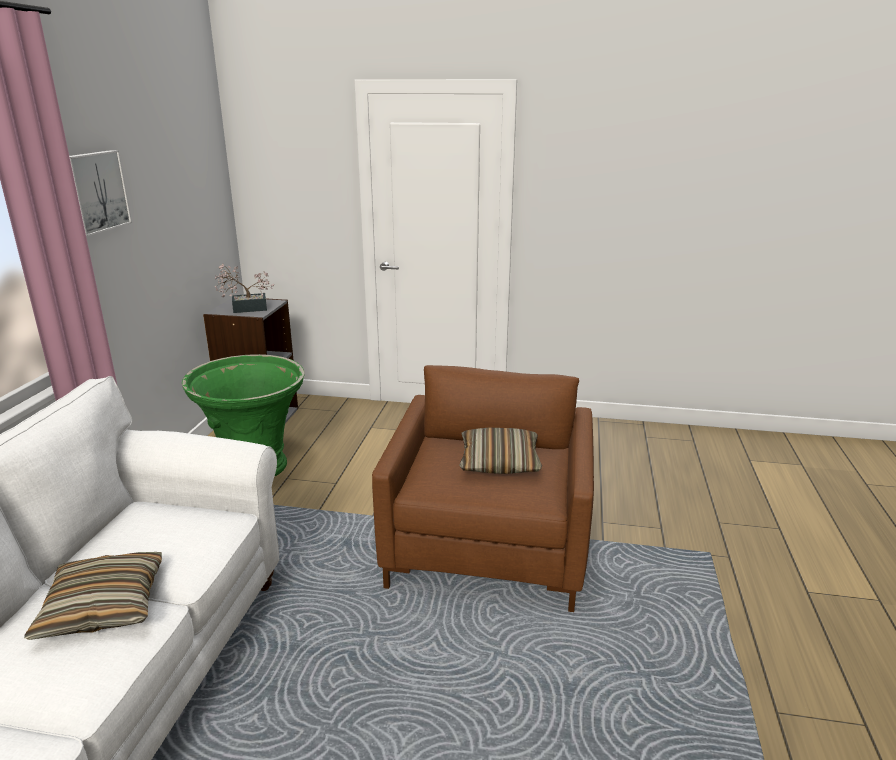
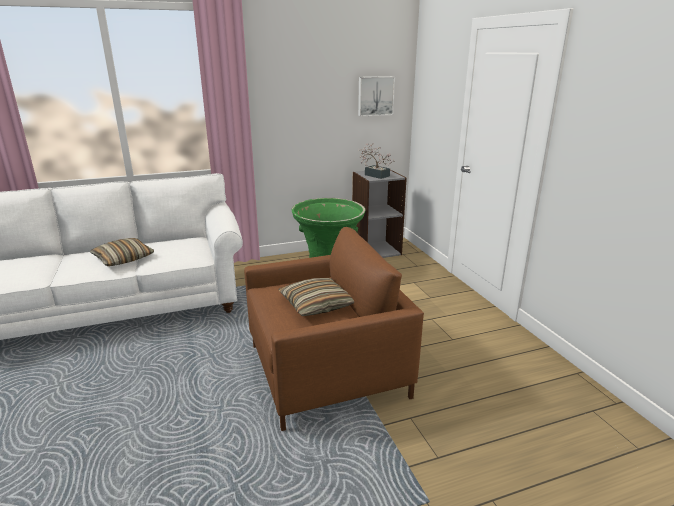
camera: 60 degrees right, 0 degrees up
(95, 192) = (277, 84): picture -> picture (375, 96)

